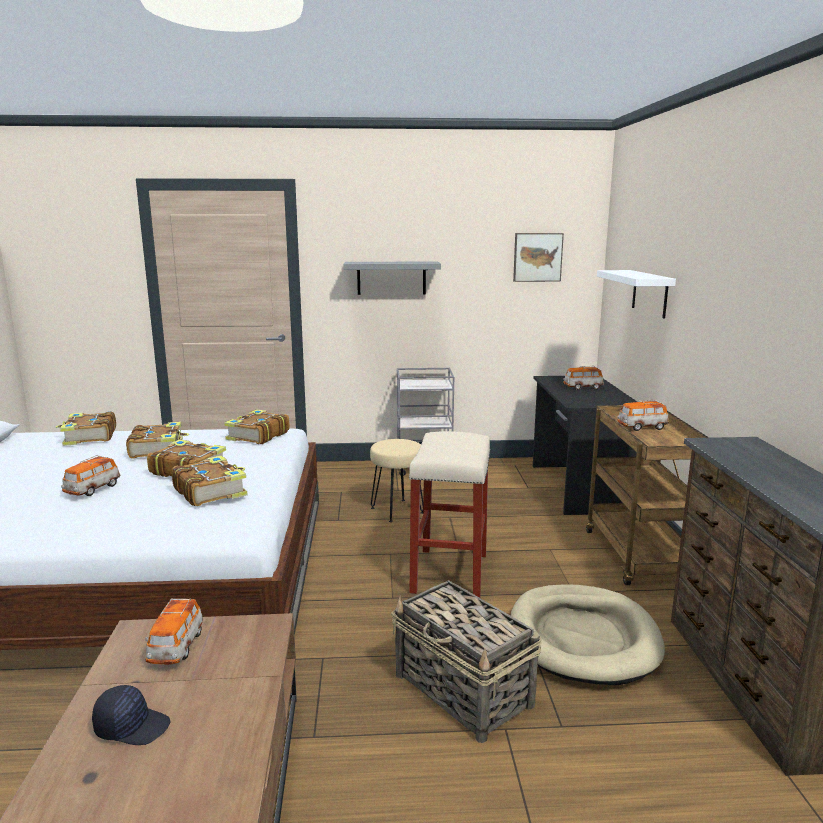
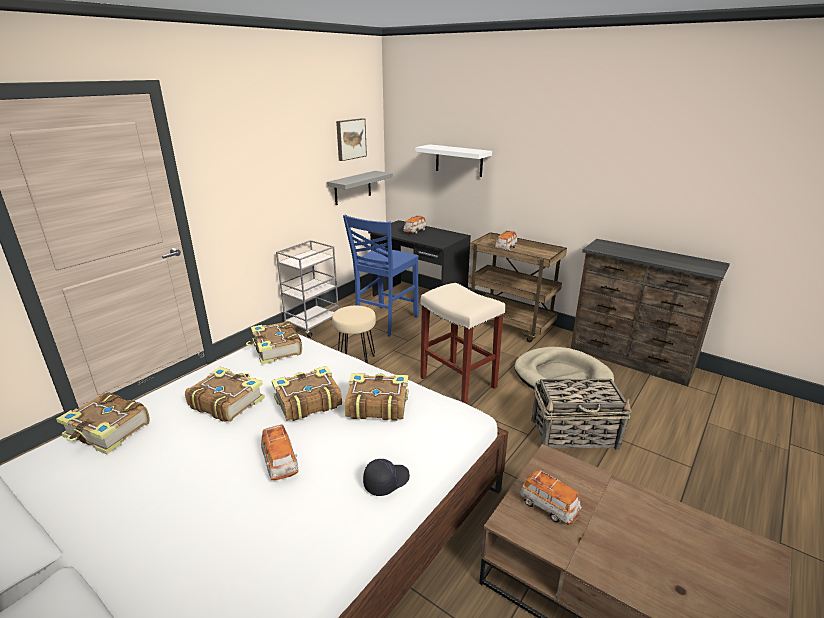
camera: 50 degrees left, 10 degrees up
(132, 726) = (633, 555): black cap -> black cap (386, 481)
(391, 278) = (258, 172): grey shelf -> grey shelf (352, 188)
(495, 492) = (385, 322): none -> blue chair

